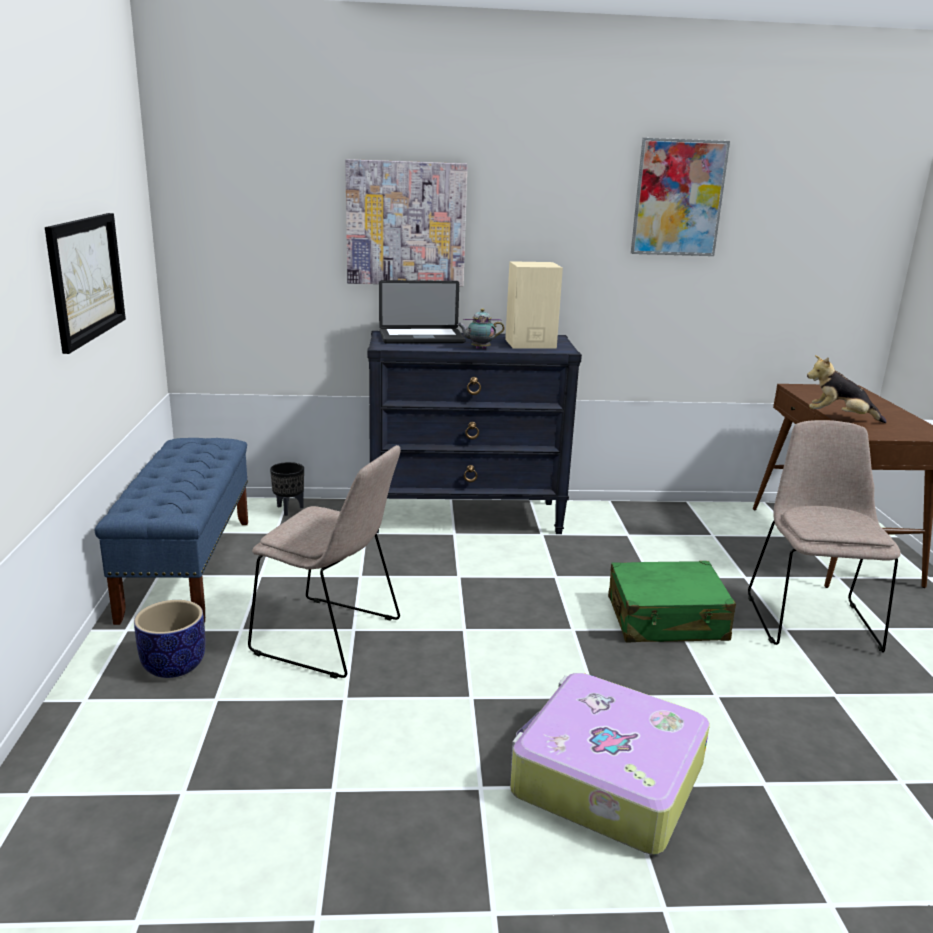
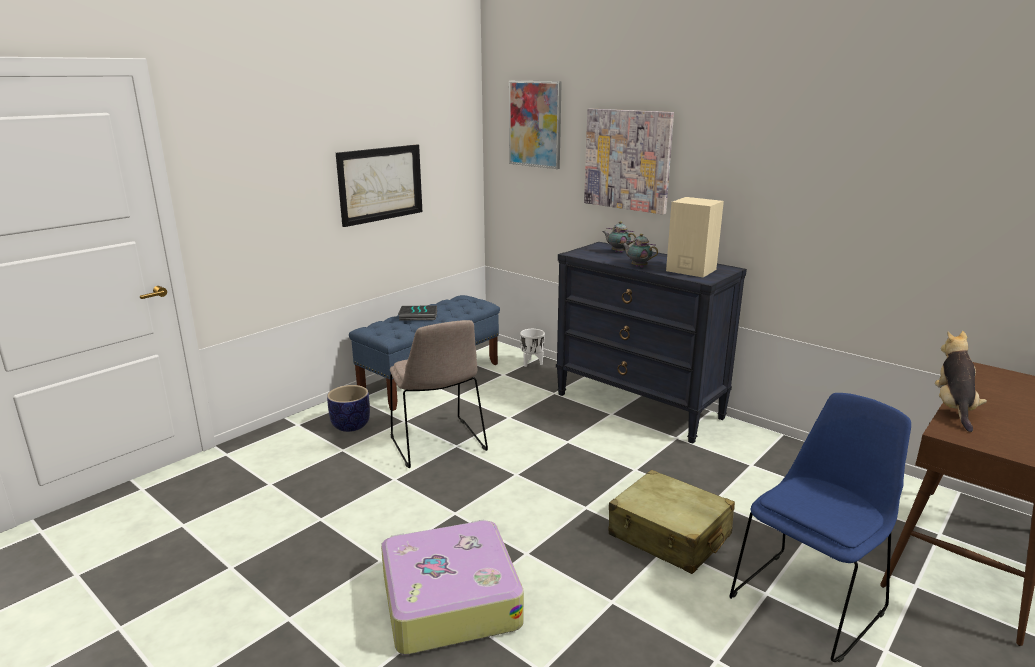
camera: 45 degrees right, 0 degrees up
(171, 478) = (417, 316): none -> book
(288, 509) = (532, 363): black planter -> white planter
(421, 338) = (617, 252): laptop -> teapot
(667, 619) = (669, 535): green suitcase -> beige suitcase
(678, 198) = (868, 147): picture -> picture (535, 124)
(811, 619) = (809, 601): beige chair -> blue chair
(839, 418) = (953, 408): plush toy -> plush toy turned 45 degrees clockwise

